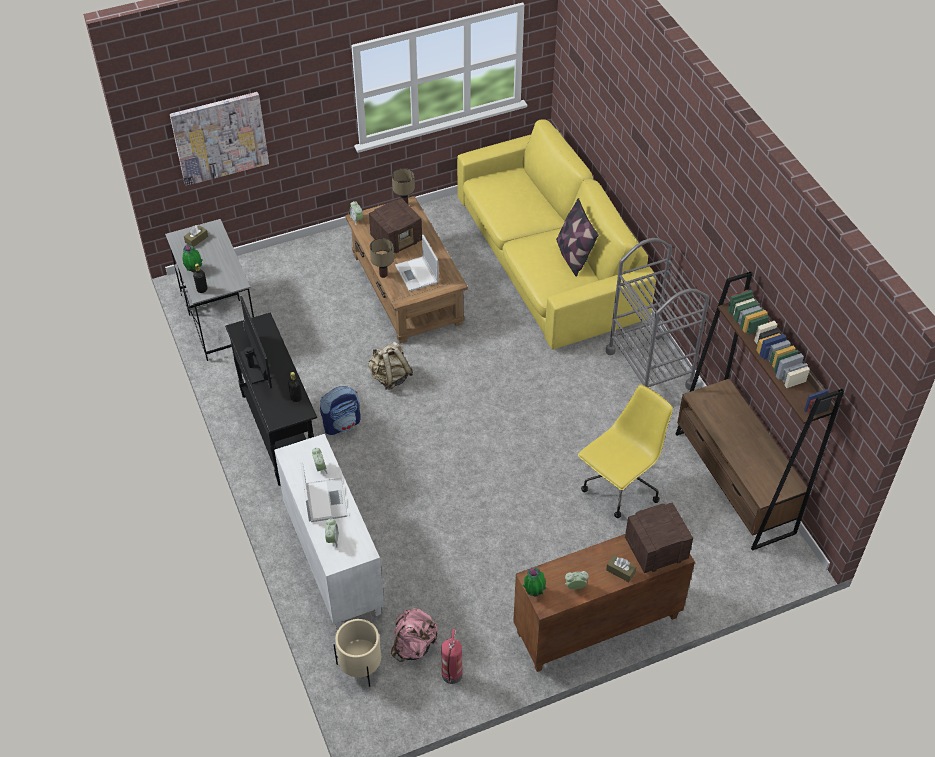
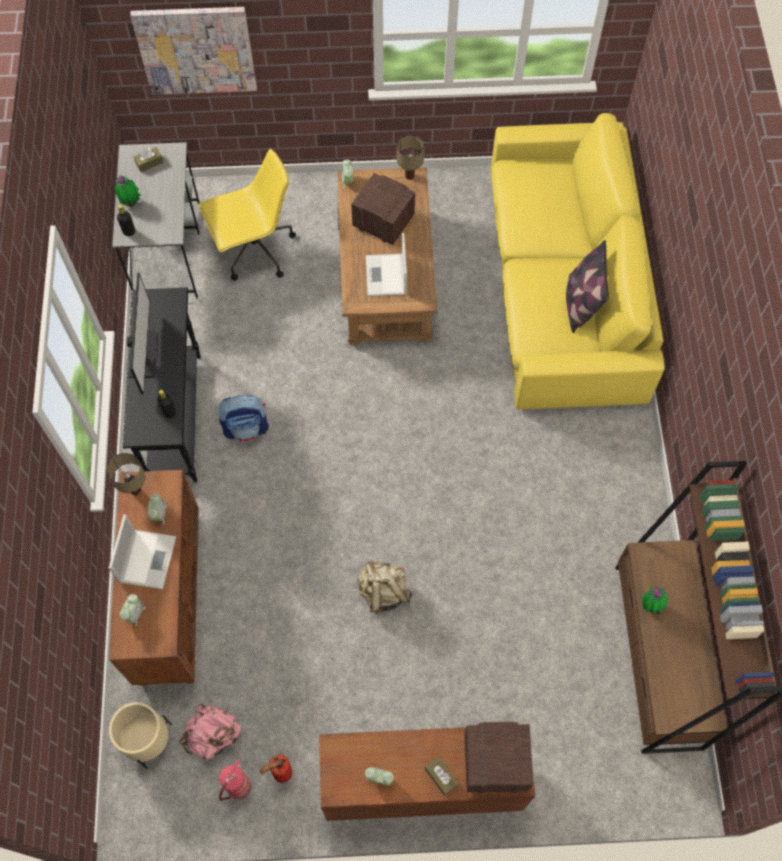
camera: 20 degrees right, 15 degrees up
(332, 561) = (169, 598): white cabinet -> brown cabinet
(383, 275) = (348, 265): table lamp -> table lamp (135, 490)
(390, 377) = (322, 385): beige backpack -> beige backpack (383, 592)
(397, 239) = (382, 221): radio -> radio turned 135 degrees counterclockwise
(480, 655) = (279, 774): none -> fire extinguisher
(534, 592) = (329, 767): potted plant -> potted plant (650, 606)
(620, 487) = (522, 615): yellow office chair -> yellow office chair (254, 251)
(650, 369) = (621, 470): grey cart -> none

